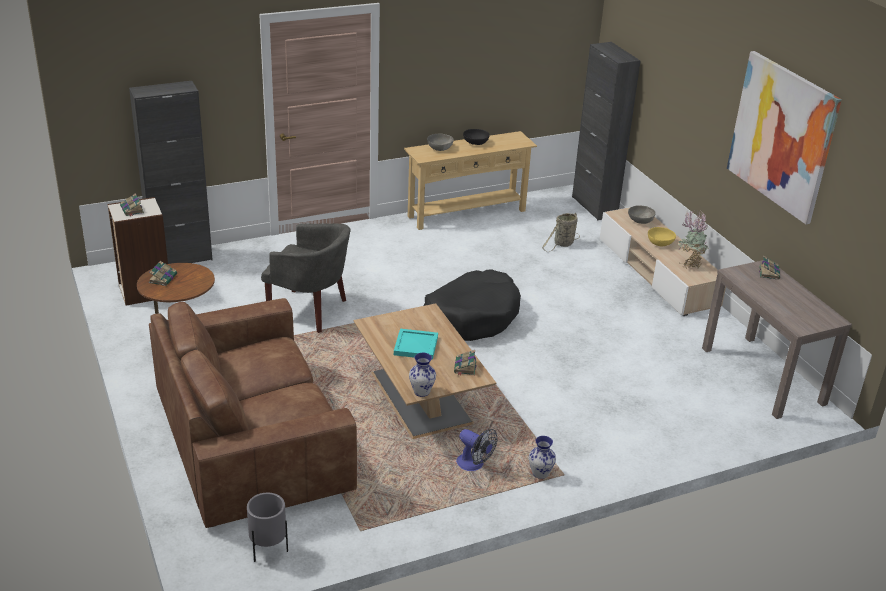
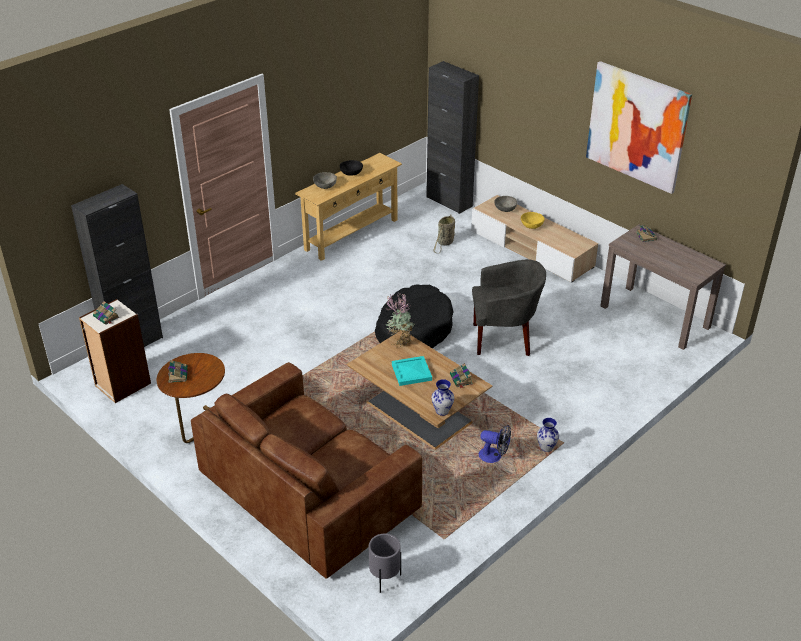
camera: 20 degrees left, 5 degrees up
(310, 311) = (280, 361): grey armchair -> grey armchair (504, 338)
(689, 263) = (564, 238): potted plant -> potted plant (400, 341)

